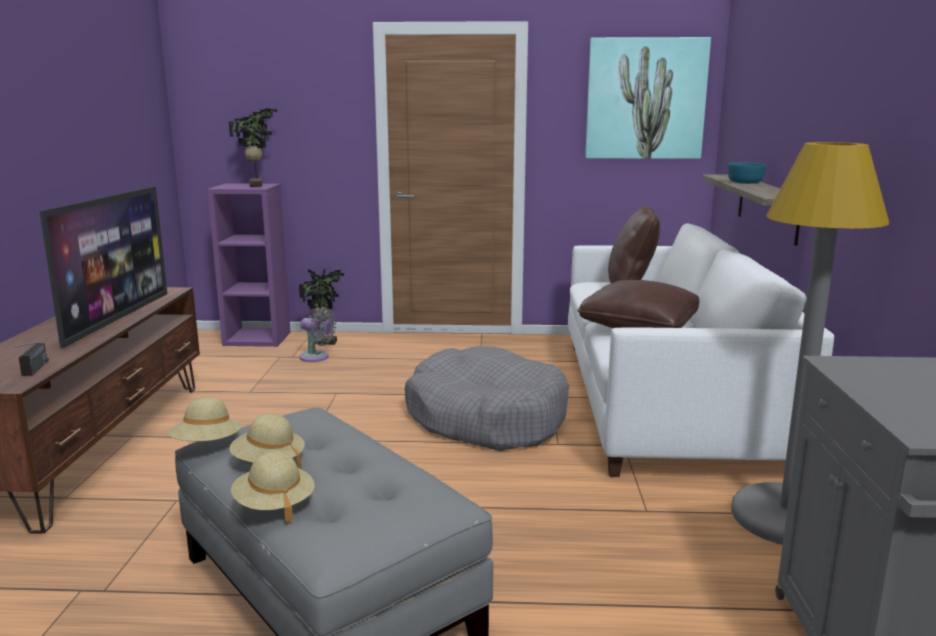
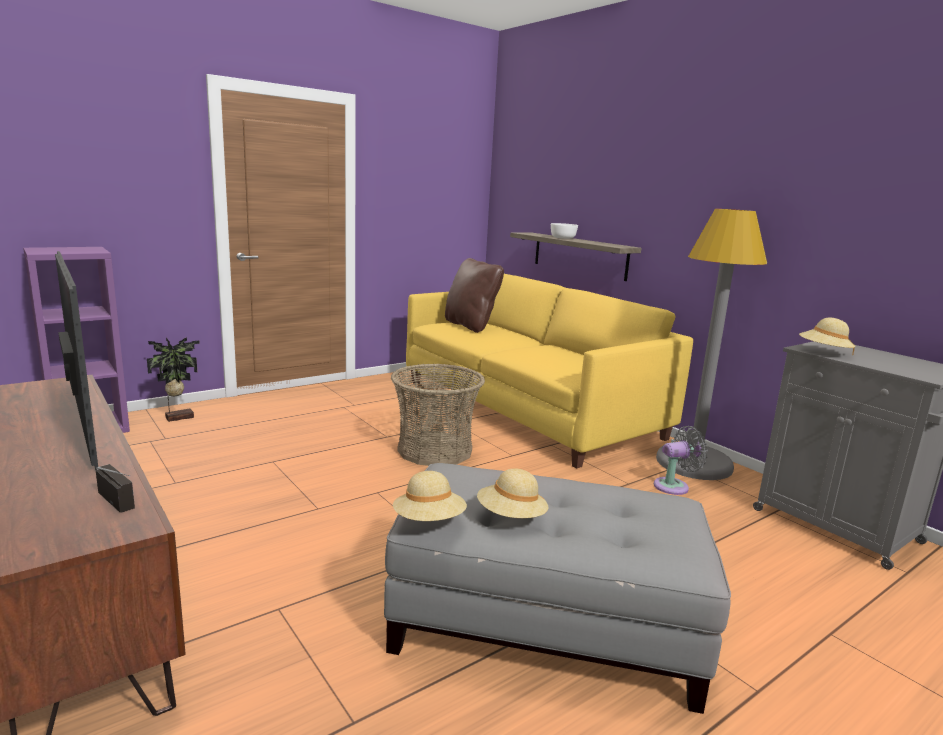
camera: 40 degrees left, 0 degrees up
(257, 185) = (82, 249): potted plant -> none
(274, 505) = (588, 546): beige hat -> beige hat (823, 352)
(317, 357) = (195, 433): grey fan -> grey fan (674, 486)
(486, 418) = (435, 450): grey dog bed -> basket
(639, 327) = (533, 352): brown pillow -> none
(645, 99) = (443, 171): picture -> none
(664, 401) = (528, 408): white sofa -> yellow sofa
(744, 182) = (562, 238): turquoise bowl -> white bowl

